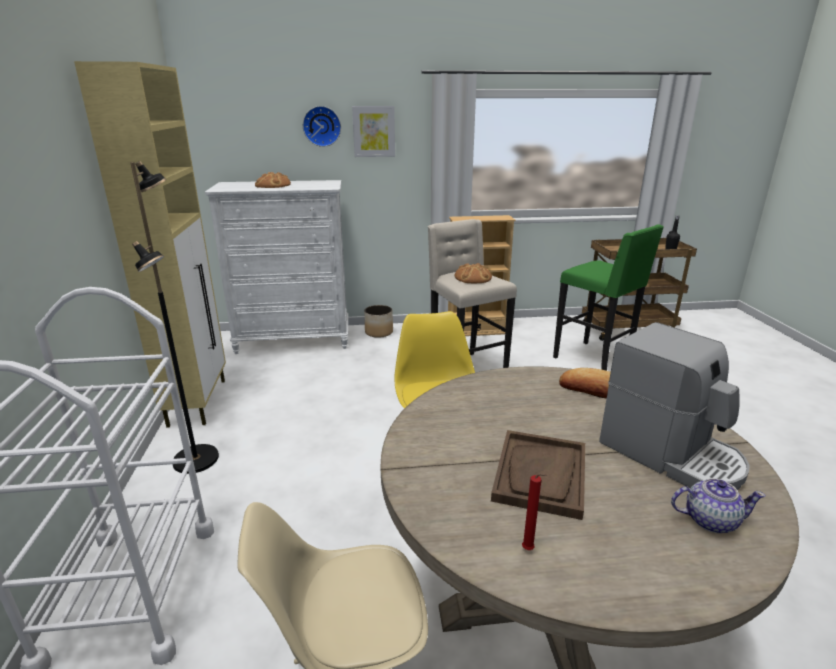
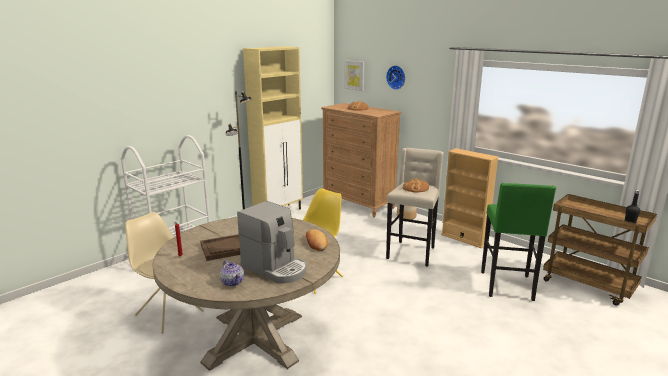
camera: 50 degrees right, 5 degrees down
(294, 340) = (358, 204): white dresser -> brown dresser
(374, 131) = (424, 83): picture -> picture (354, 75)
(671, 454) = (275, 268): coffee machine -> coffee machine turned 60 degrees counterclockwise

